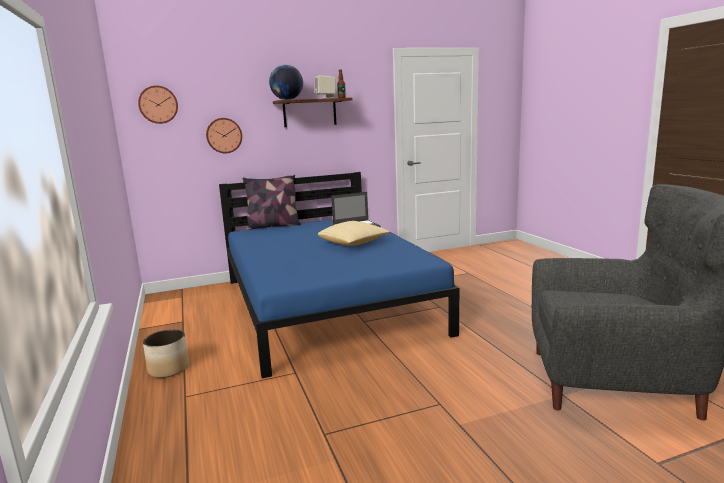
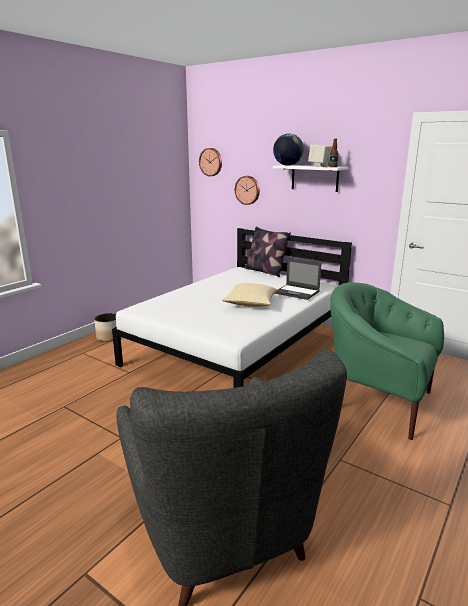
camera: 55 degrees right, 5 degrees up
(309, 113) = (314, 178): brown shelf -> white shelf
(327, 305) = (239, 347): blue bed -> white bed
(487, 284) = (378, 402): none -> green armchair

